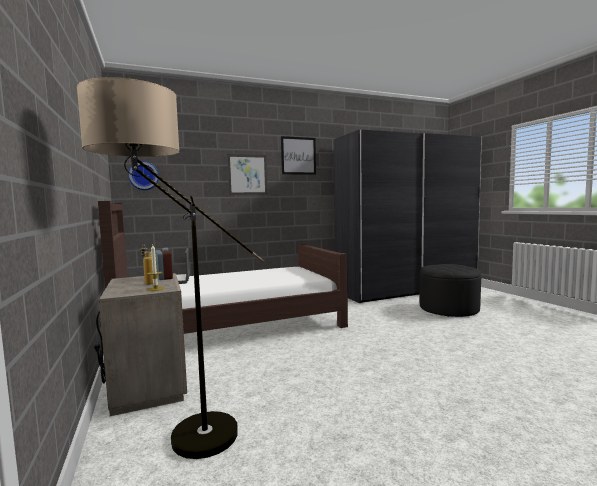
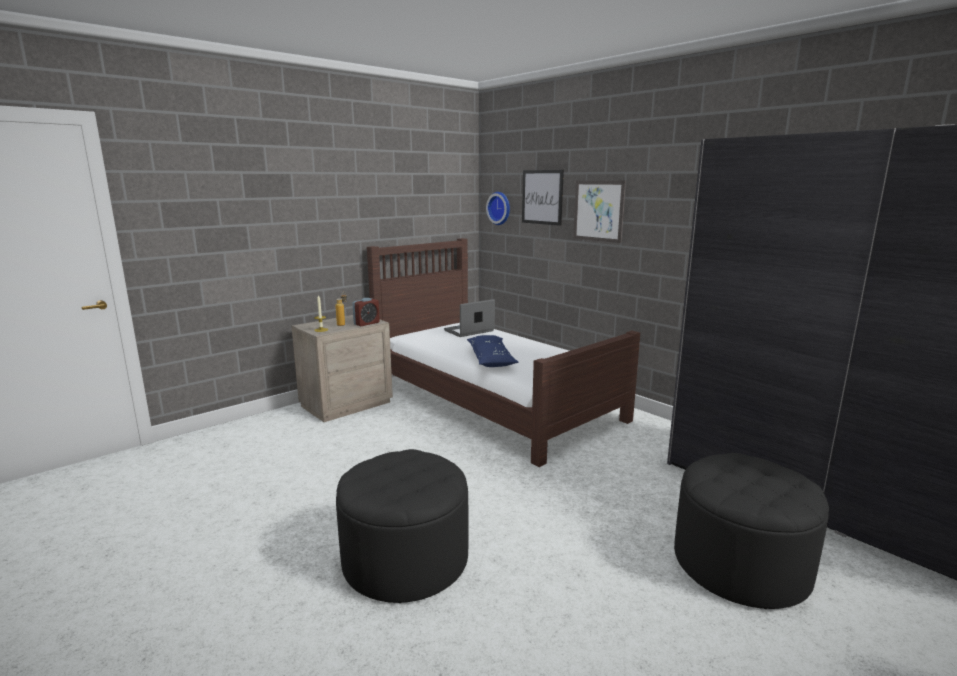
camera: 70 degrees right, 10 degrees up
(178, 447) = (263, 437): floor lamp -> none
(257, 281) = (491, 359): none -> blue pillow
(298, 156) = (677, 180): picture -> picture (542, 197)
(455, 375) = (405, 559): none -> black ottoman

